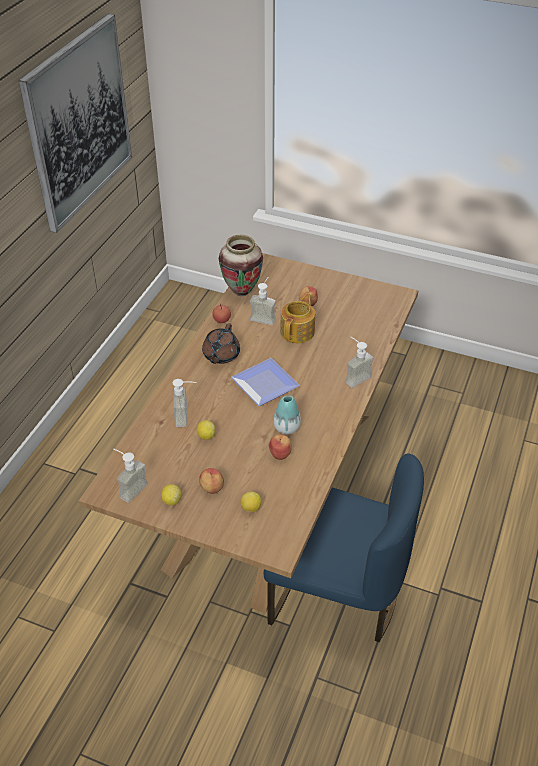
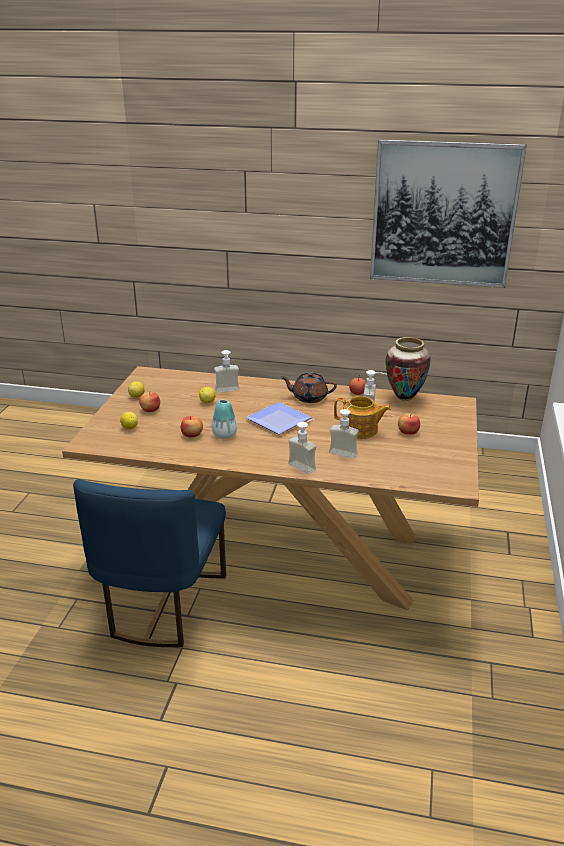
camera: 80 degrees right, 15 degrees down
(129, 488) = (148, 380): soap dispenser -> soap dispenser (345, 451)

